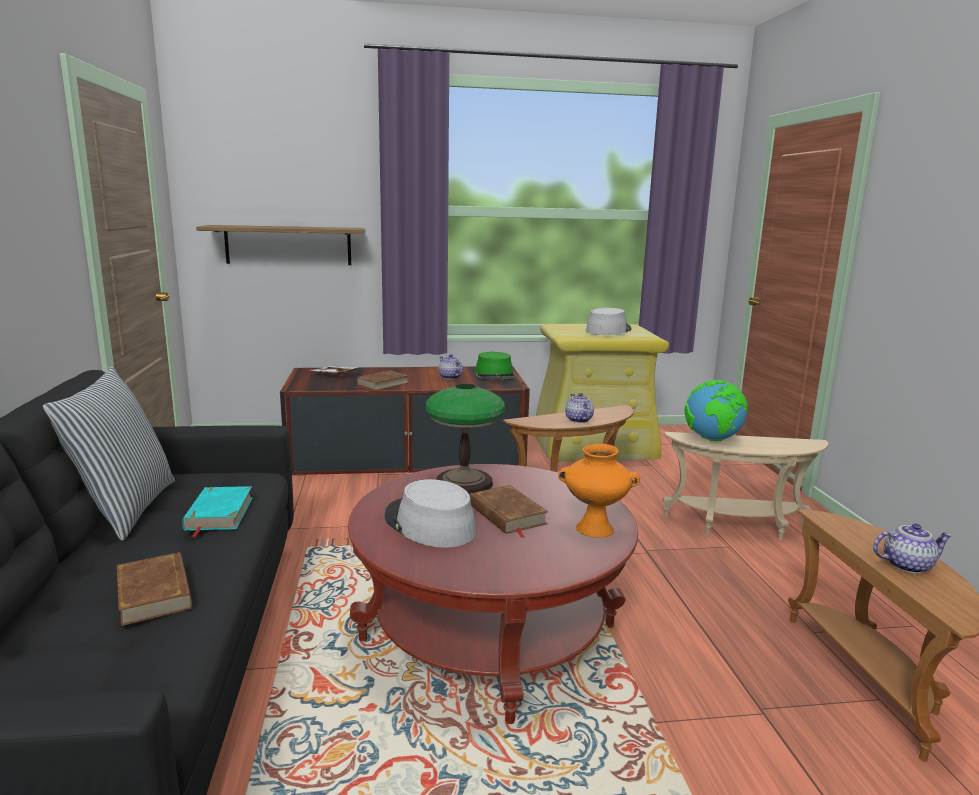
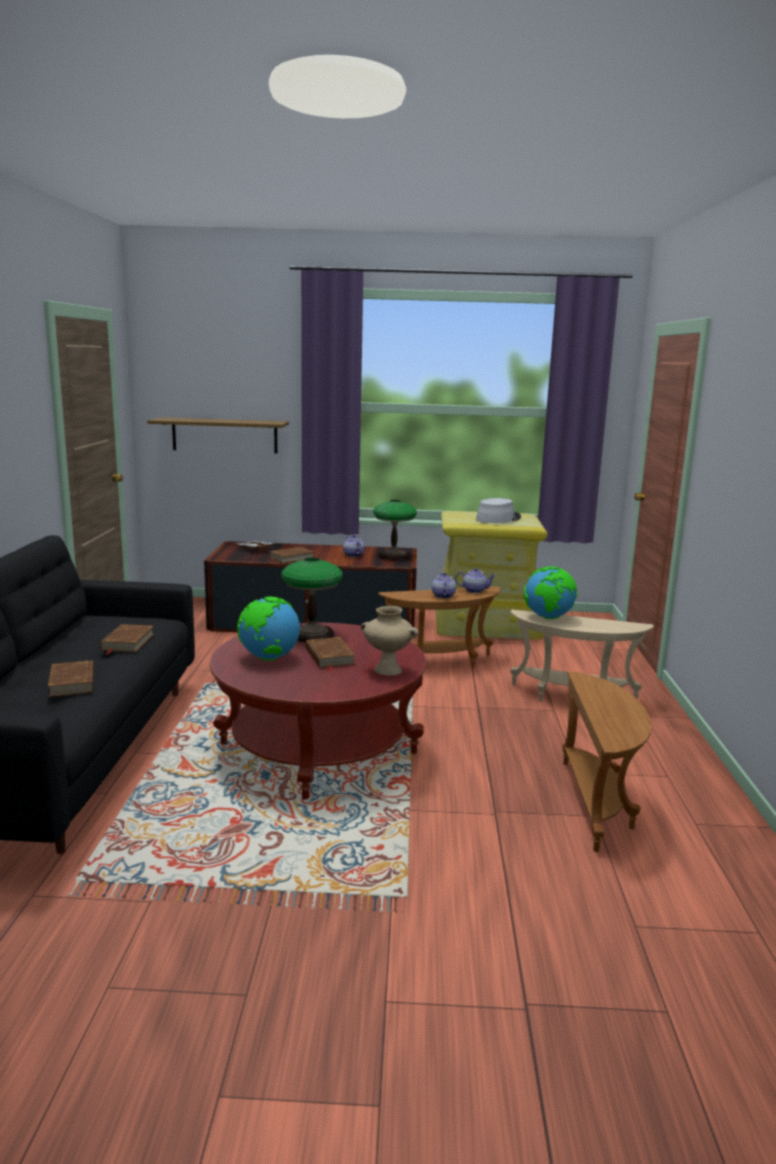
camera: 10 degrees right, 0 degrees up
(125, 509) = (66, 635): pillow -> none
(219, 513) = (127, 642): turquoise book -> brown book
(429, 524) = (269, 658): grey hat -> globe
(495, 376) = (394, 556): green hat -> table lamp
(593, 530) = (387, 670): orange vase -> beige vase
(907, 565) = (614, 711): teapot -> teapot (474, 590)

